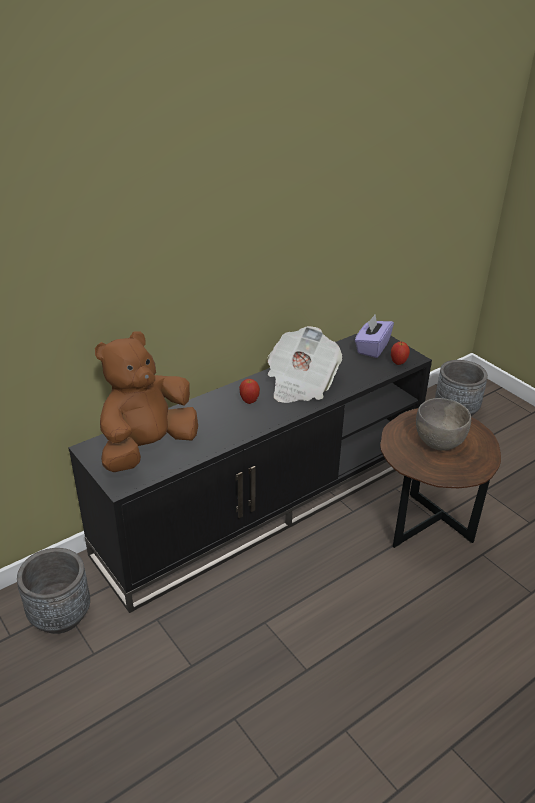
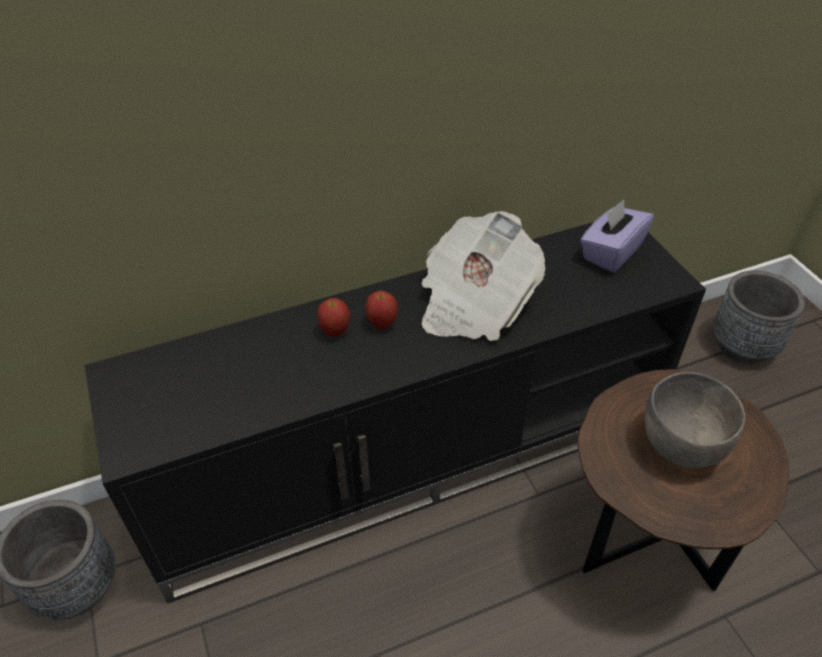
camera: 15 degrees right, 10 degrees up
(147, 448) = (195, 387): brown plush toy -> none
(398, 363) = (647, 287): apple -> apple (335, 332)

